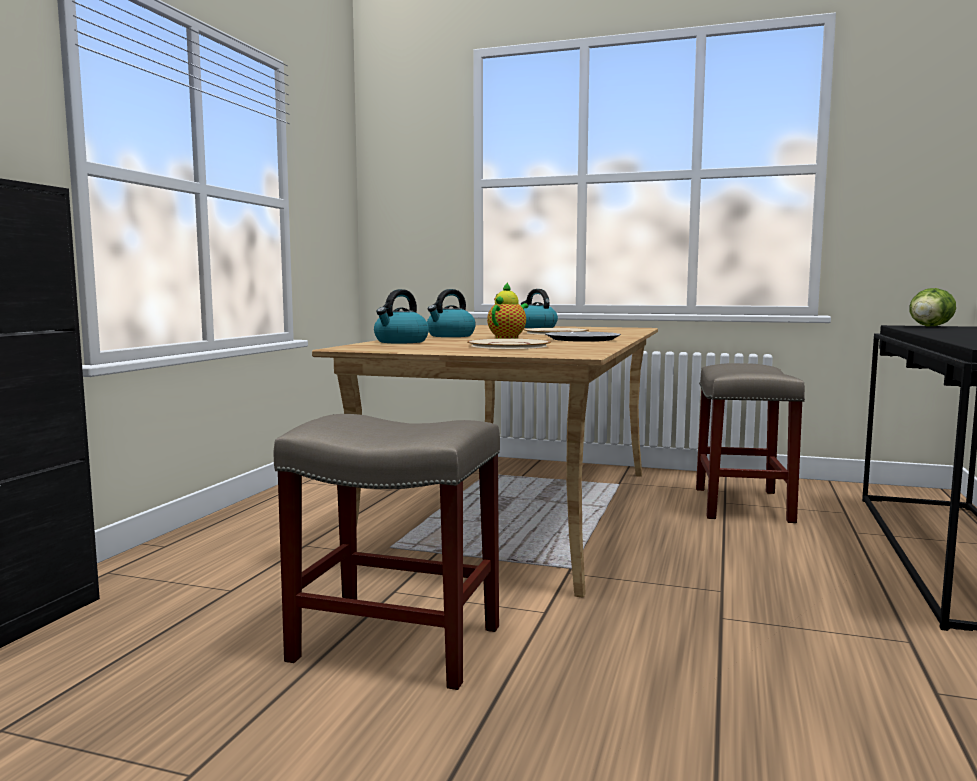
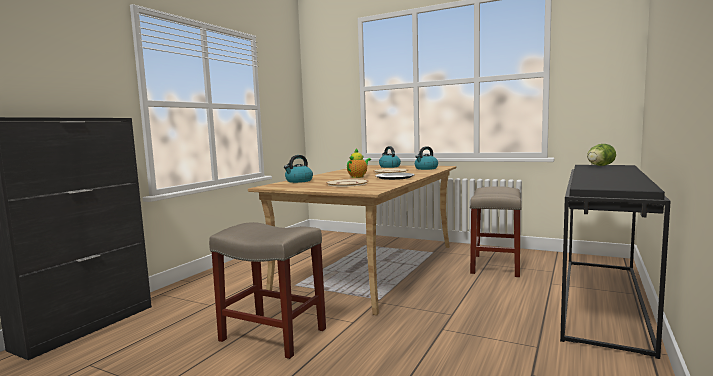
camera: 10 degrees right, 0 degrees up
(450, 336) = (331, 175): kettle -> kettle (426, 168)

